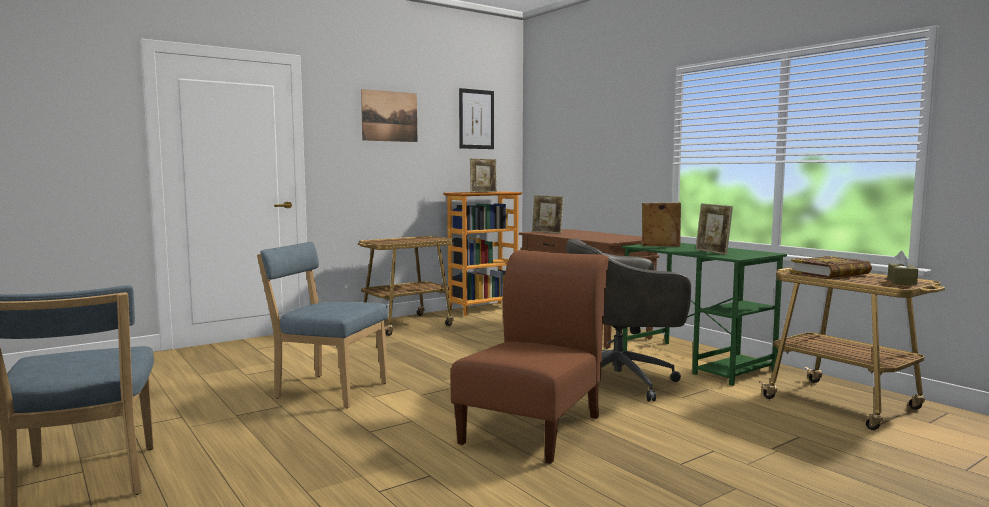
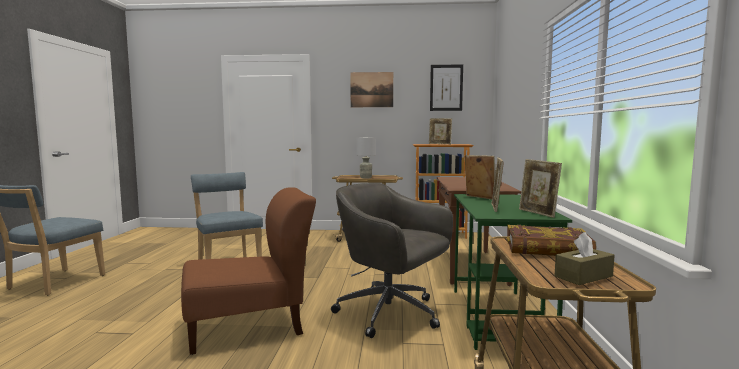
camera: 40 degrees right, 0 degrees up
(410, 241) = (366, 178): none -> grey table lamp
(547, 232) = (454, 178): picture frame -> picture frame (537, 213)

